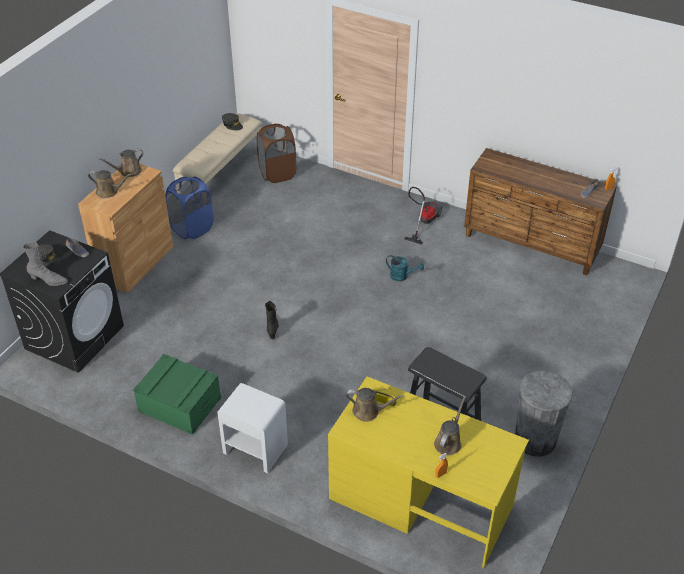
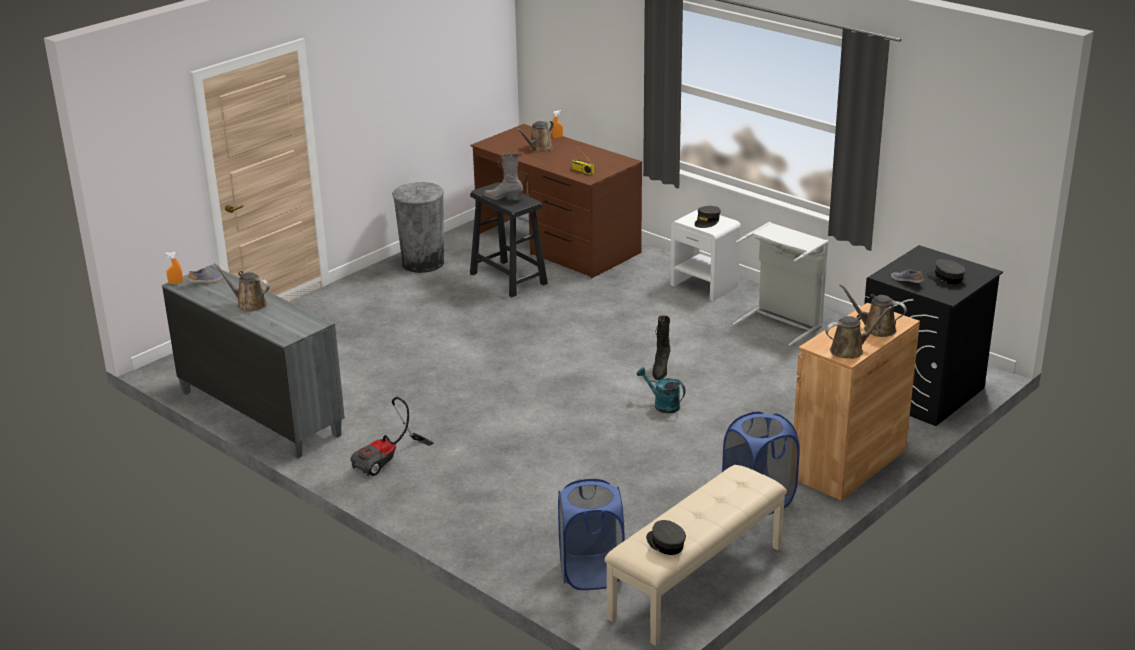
camera: 165 degrees left, 15 degrees down
(48, 280) = (935, 259): grey boot -> grey boot (504, 198)
(179, 404) = (782, 322): green storage box -> grey laundry basket
(249, 403) = (707, 222): none -> grey cap
(277, 173) = (591, 573): brown laundry basket -> blue laundry basket
(368, 411) = (599, 167): brown watering can -> brown watering can (249, 304)
(402, 276) = (465, 401): turquoise watering can -> turquoise watering can (662, 405)
(421, 501) = (557, 243): yellow desk -> brown desk
(531, 245) = (260, 412): brown dresser -> grey dresser

